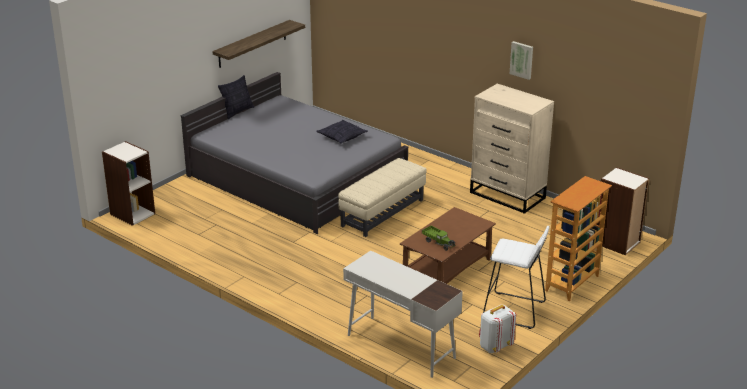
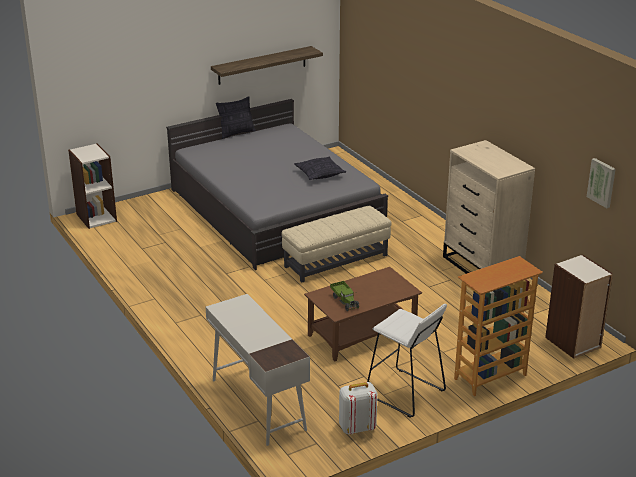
camera: 20 degrees right, 0 degrees up
(522, 60) = (510, 116): picture -> picture (602, 182)

